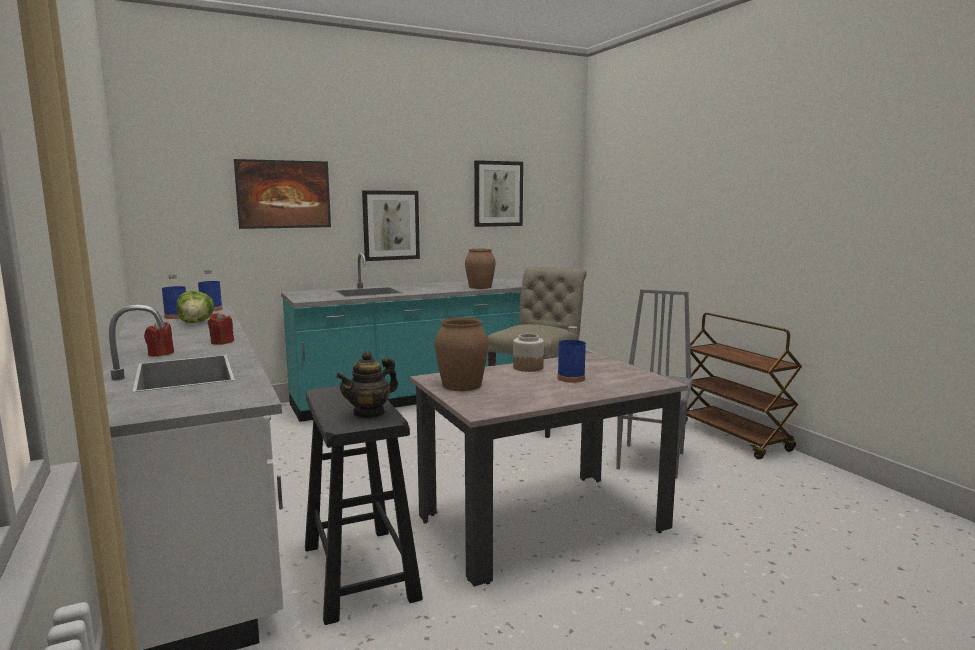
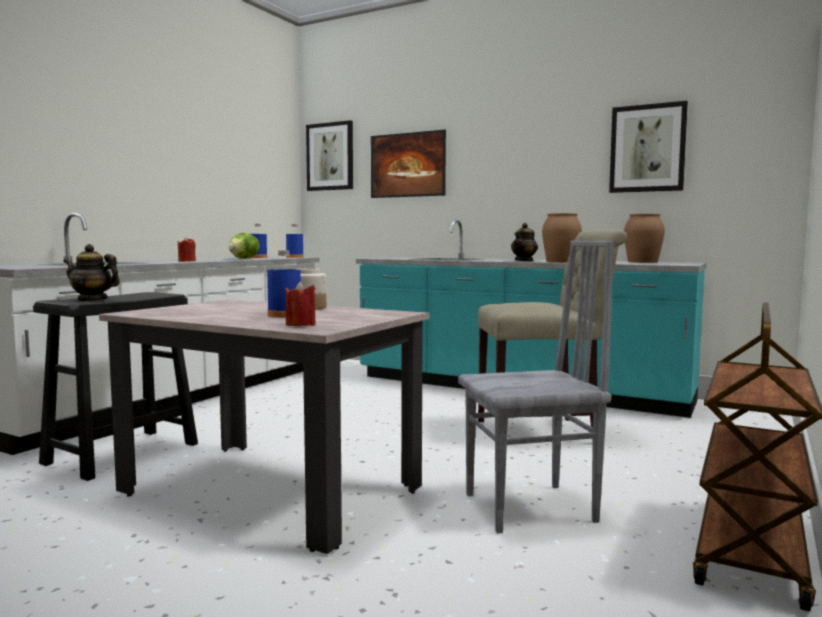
camera: 55 degrees right, 5 degrees down
(160, 354) = (139, 261): red candle -> red candle (300, 325)
(391, 225) = (505, 193): picture -> picture (330, 156)
(444, 288) = (524, 260): none -> teapot
(461, 385) = (213, 305): brown vase -> brown vase (642, 262)

